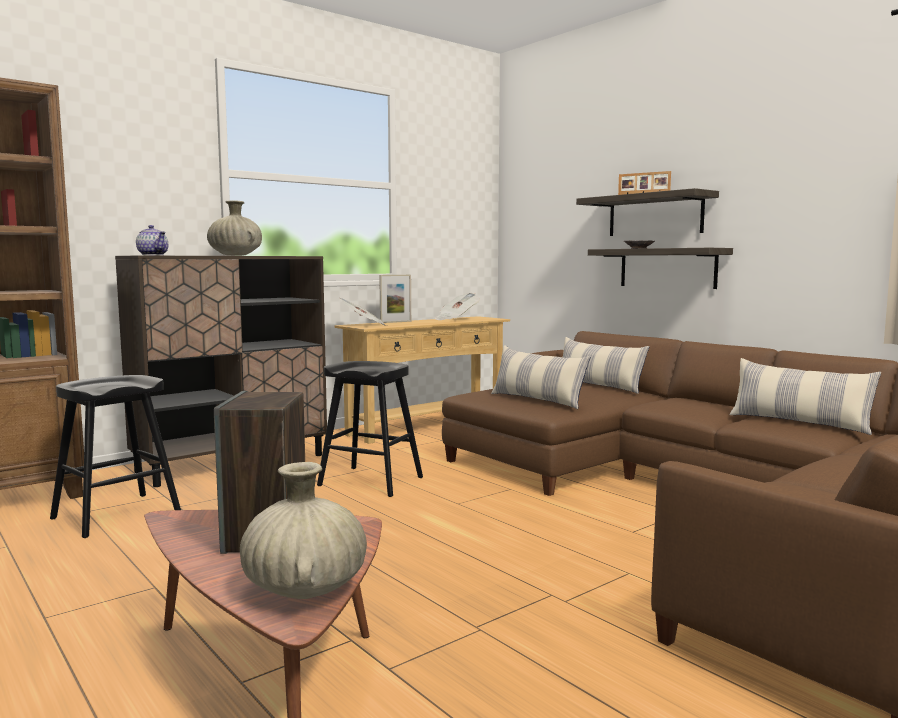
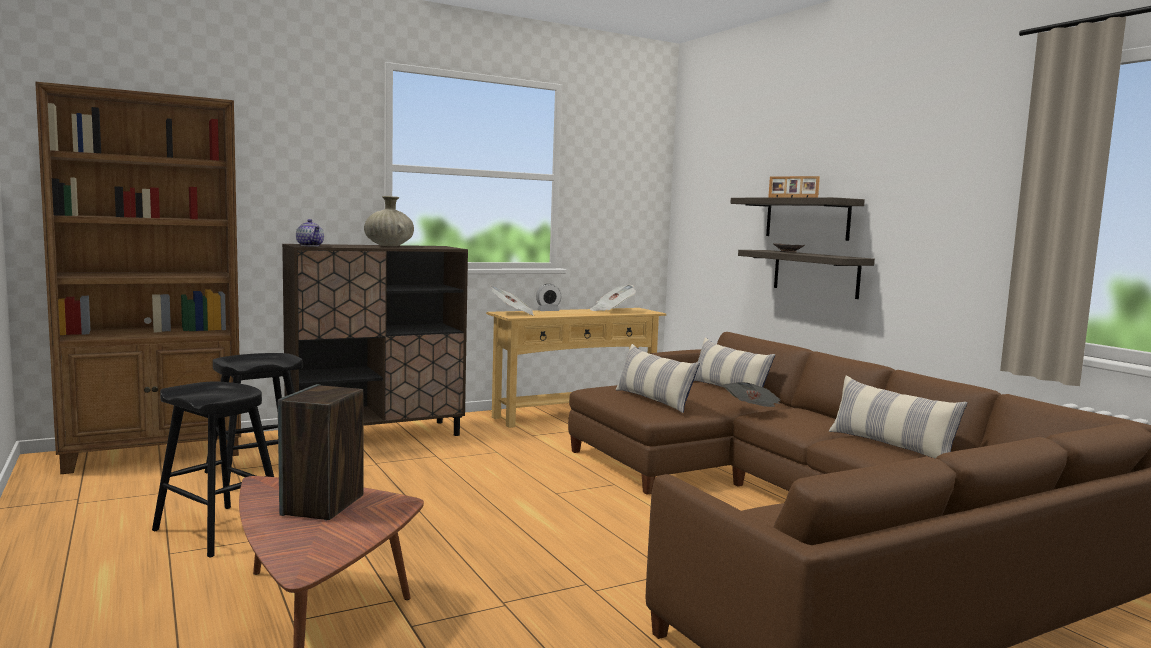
camera: 10 degrees right, 0 degrees up
(304, 589) = (323, 550): beige vase -> none
(370, 481) = (489, 465): black stool -> black stool (219, 530)
(395, 322) = (548, 311): picture frame -> alarm clock
(640, 402) = (752, 411): none -> newspaper

